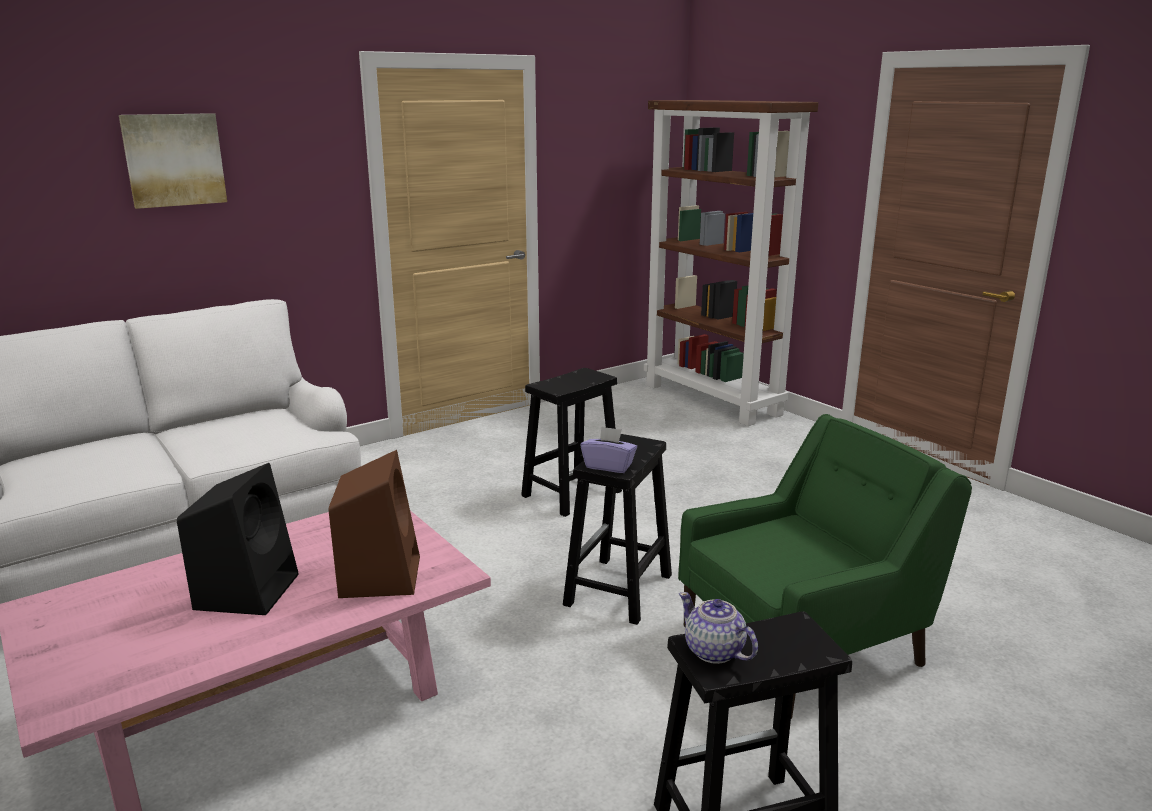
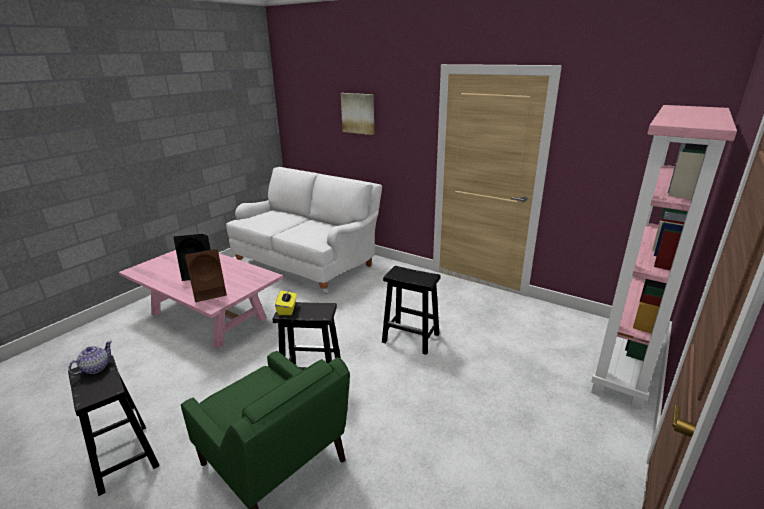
camera: 70 degrees right, 5 degrees up
(609, 466) = (287, 309): purple tissue box -> yellow tissue box
(713, 400) = (626, 365): brown bookcase -> pink bookcase

